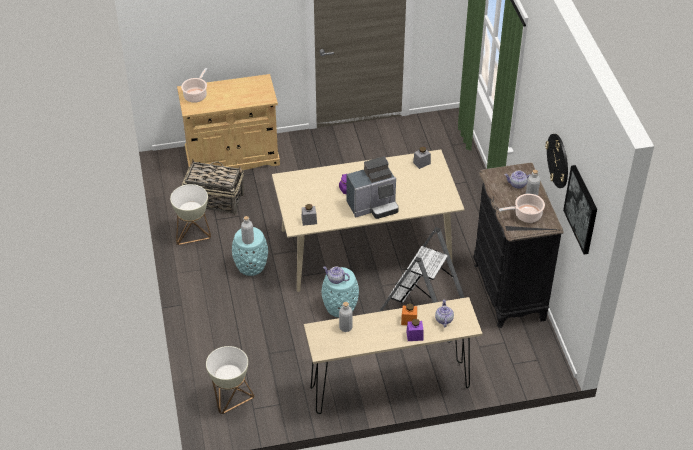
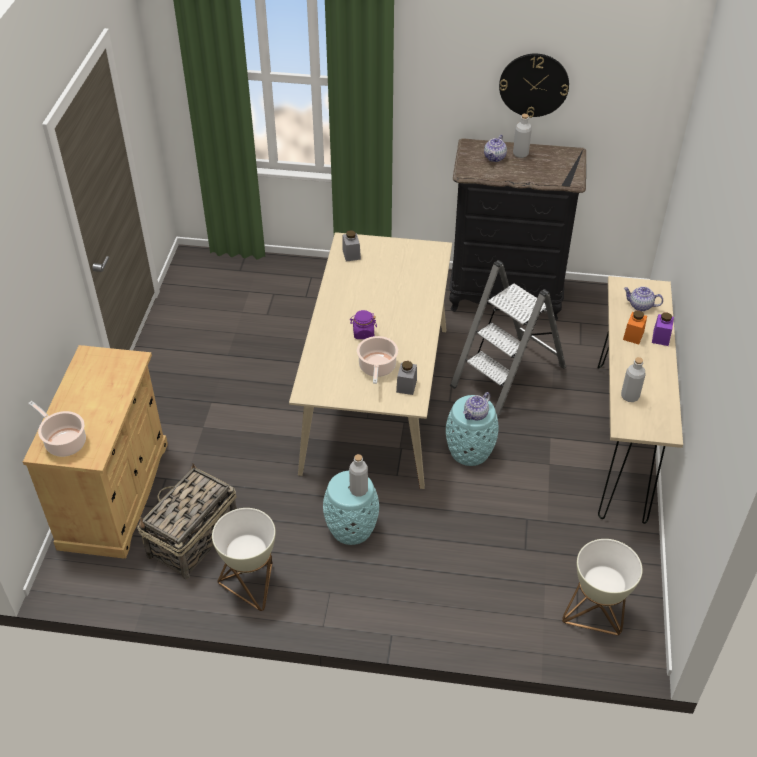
camera: 70 degrees left, 0 degrees up
(373, 206) = (409, 317): coffee machine -> none
(526, 215) = (550, 166): cooking pot -> cooking pot (377, 368)
(581, 209) = (623, 91): picture -> none

